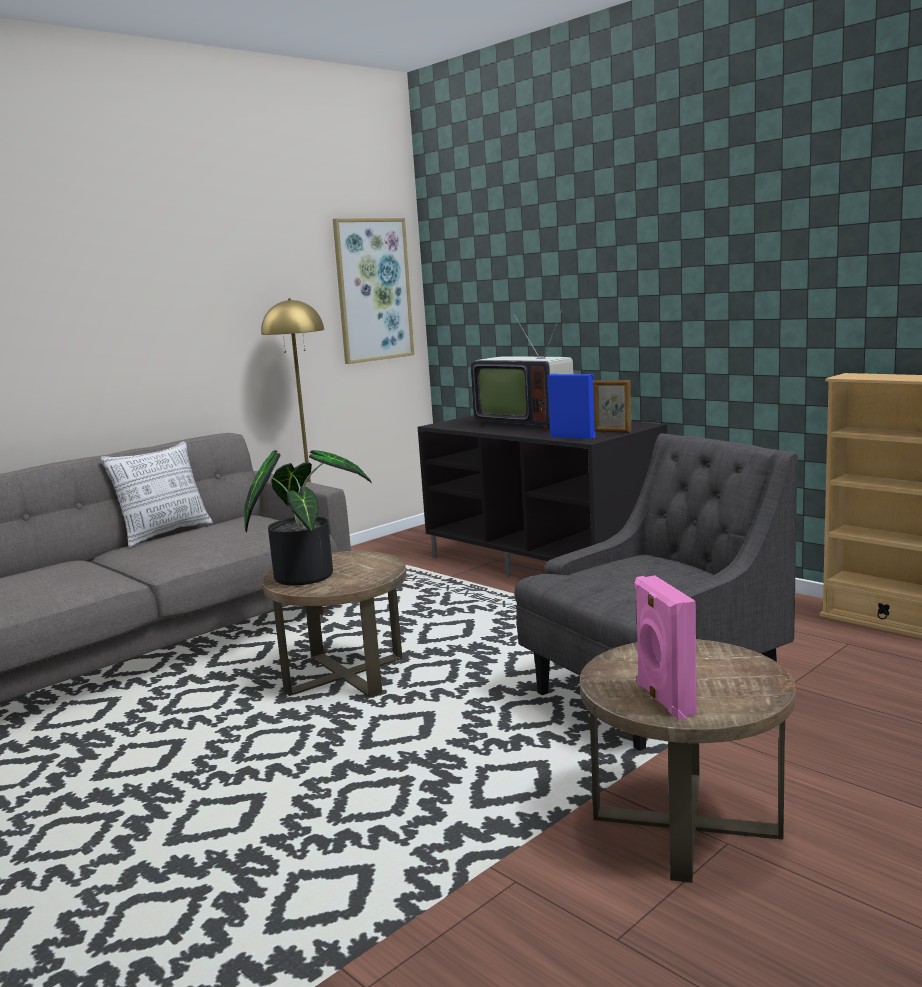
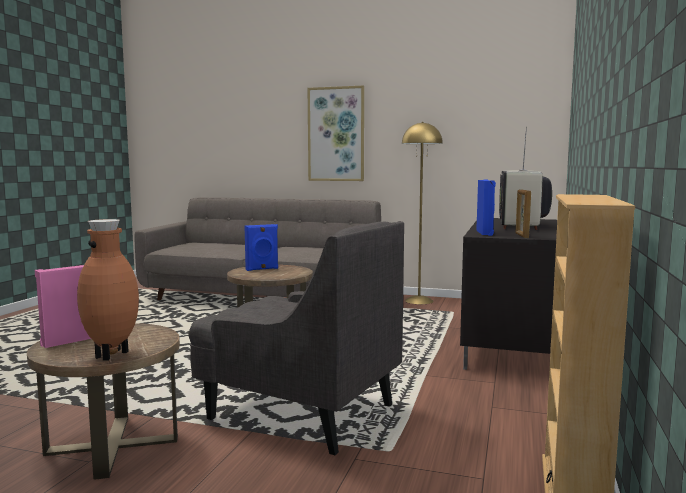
camera: 60 degrees right, 5 degrees down
(165, 534) = (311, 246): pillow -> none
(307, 574) = (262, 269): potted plant -> blue speaker
(373, 290) = (515, 120): picture -> picture (336, 134)
(752, 673) = (113, 355): none -> brown vase

